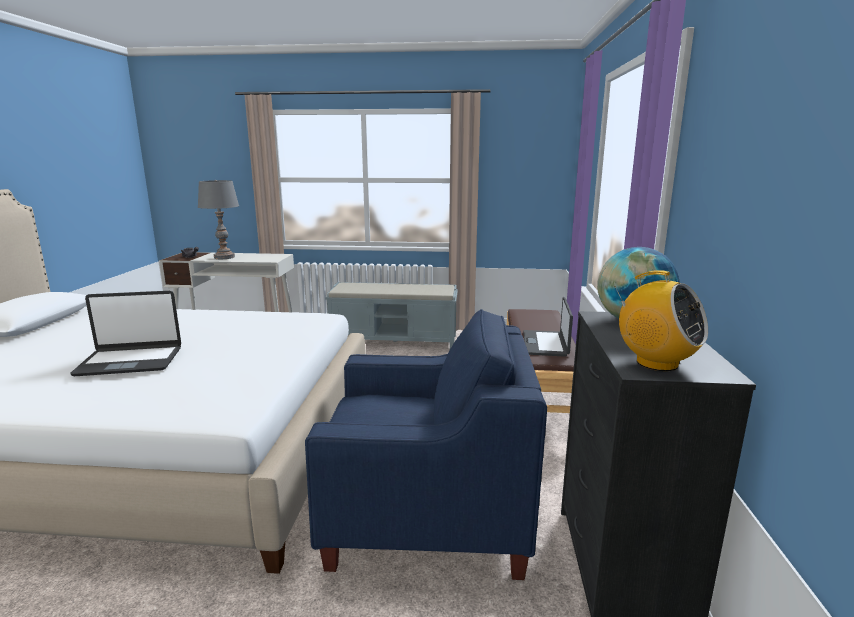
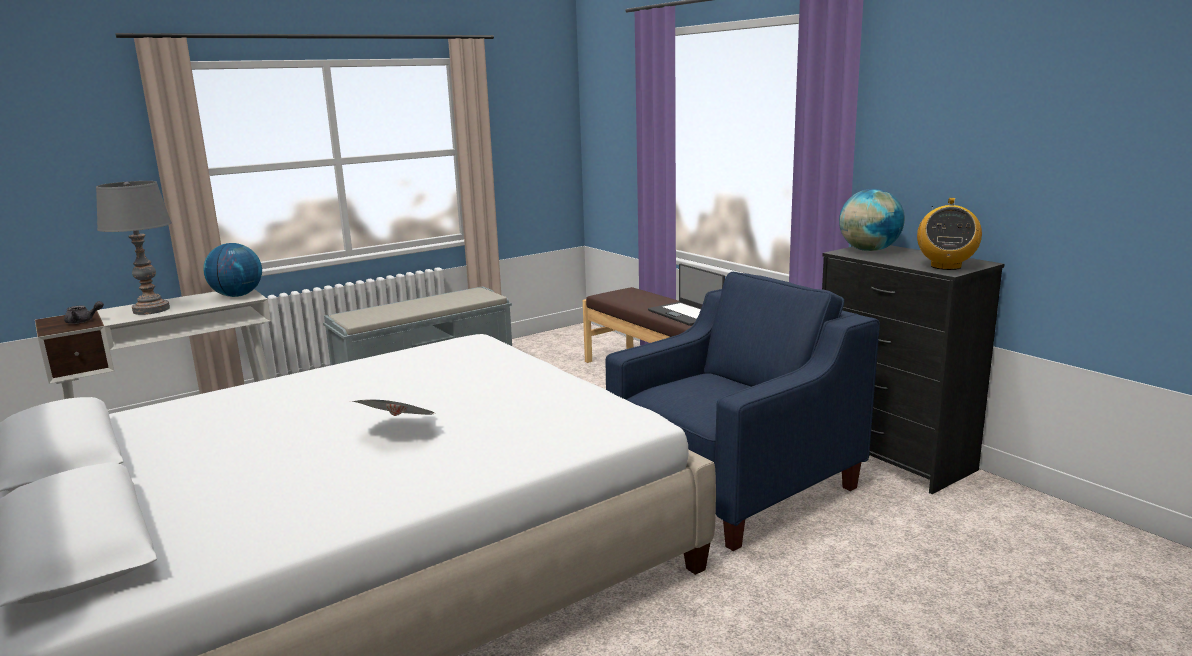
camera: 40 degrees left, 0 degrees up
(130, 361) = (400, 429): laptop -> newspaper
(271, 258) = (237, 296): none -> globe
(656, 363) = (945, 266): radio -> radio turned 105 degrees clockwise

